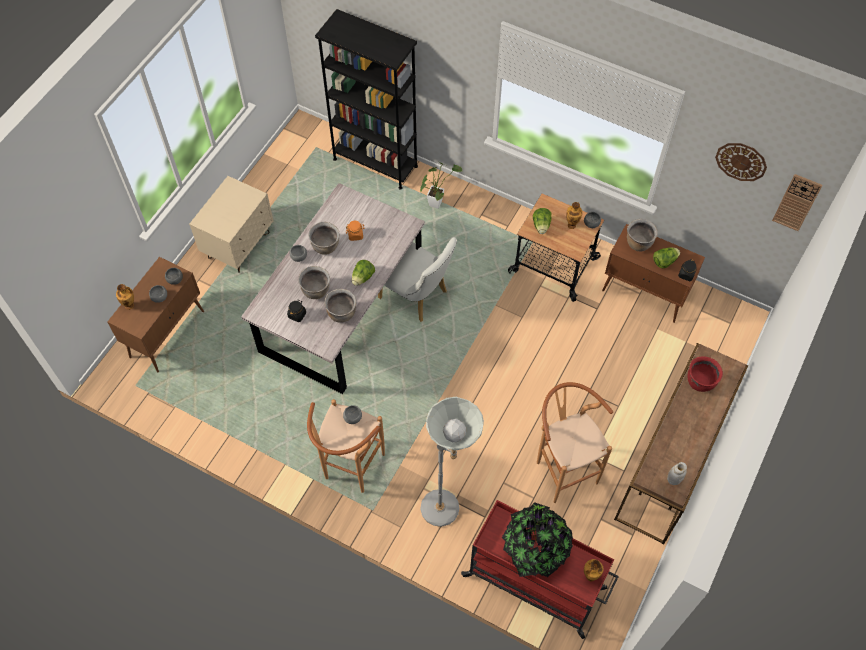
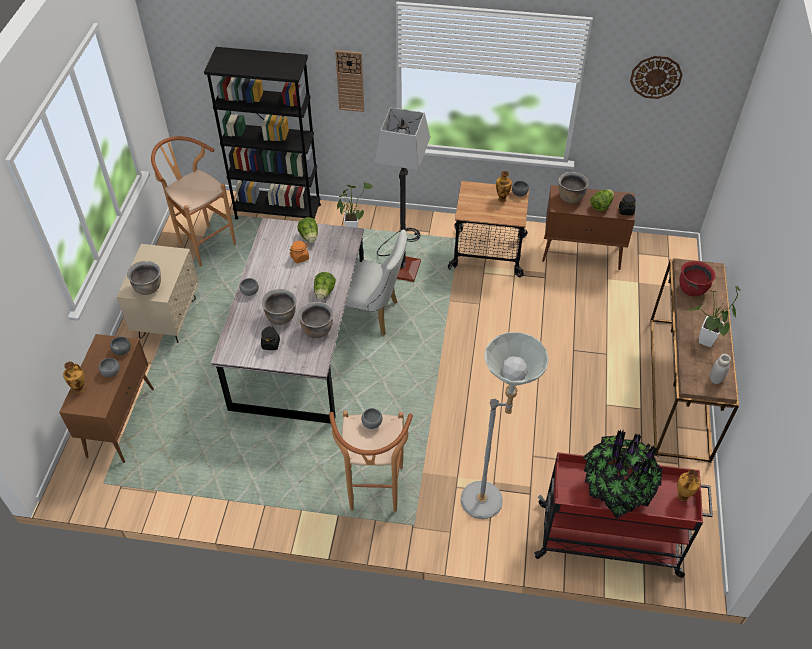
camera: 20 degrees left, 10 degrees down
(325, 246) = (274, 275): brown cooking pot -> brown cooking pot (148, 288)
(469, 250) = (402, 261): none -> floor lamp
(541, 226) = (474, 206): lettuce -> lettuce (309, 237)
(562, 468) = (582, 425): brown stool -> brown stool (203, 242)
(682, 441) = (704, 344): none -> potted plant
(796, 202) = (714, 103): wall clock -> wall clock (350, 81)

